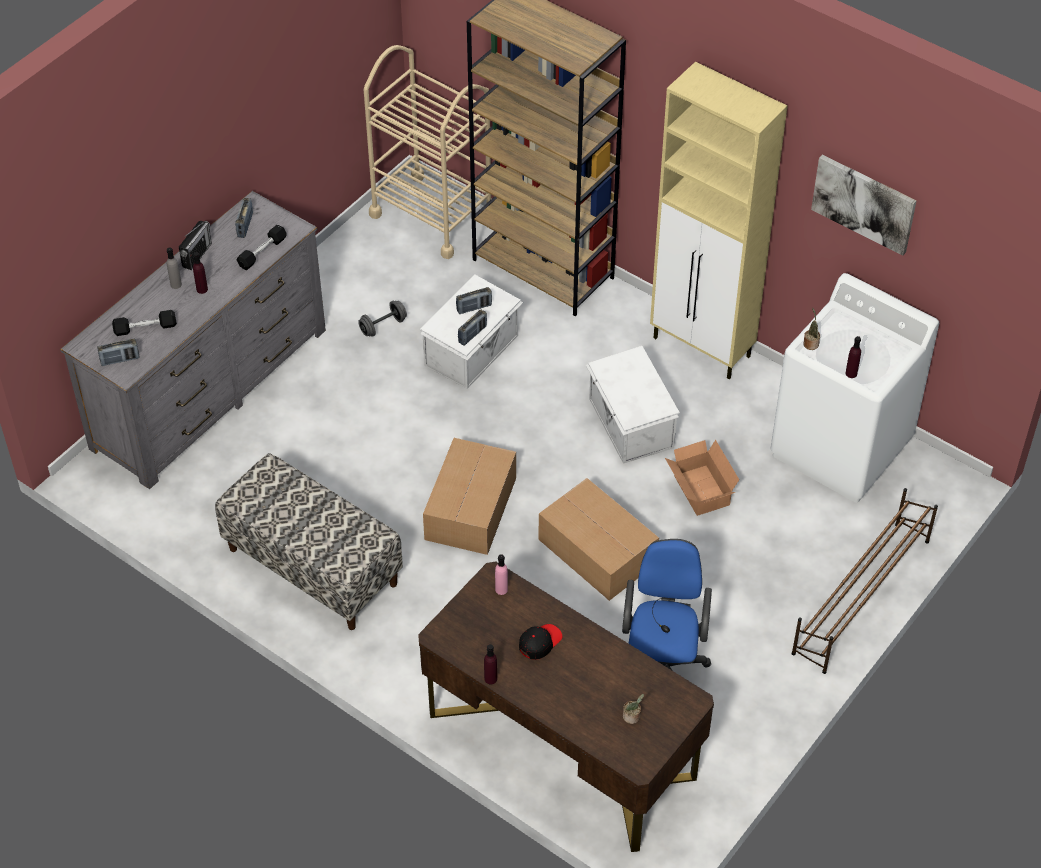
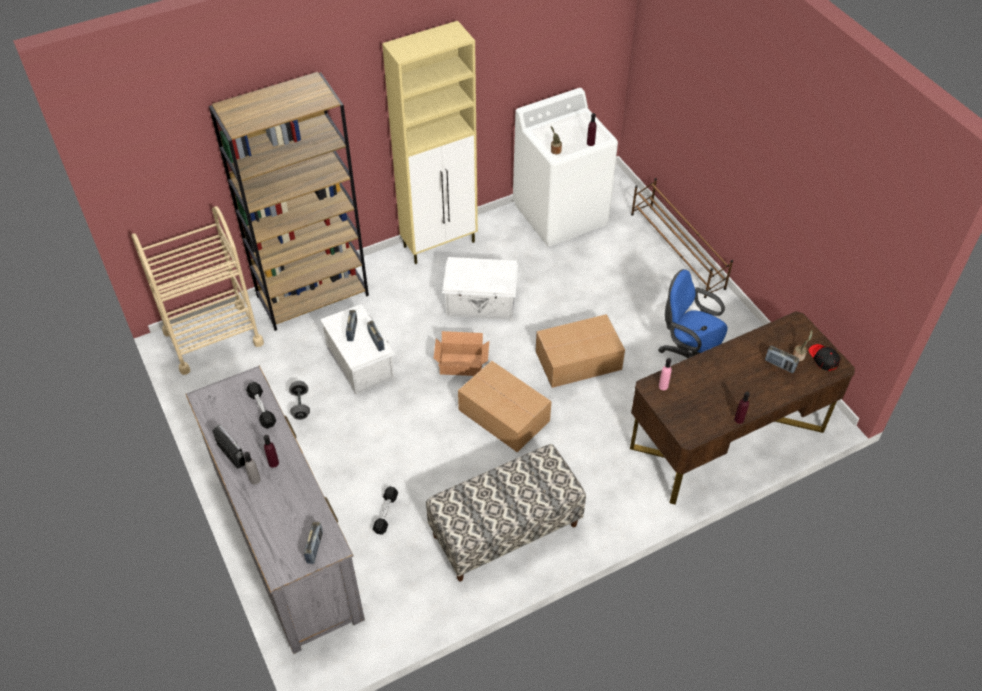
camera: 65 degrees left, 0 degrees up
(145, 328) = (290, 517): black dumbbell -> black dumbbell (386, 513)
(245, 225) = (222, 410): radio -> radio (779, 365)
(539, 642) = (718, 382): black cap -> black cap (823, 358)
(700, 492) = (558, 291): cardboard box -> cardboard box (462, 366)
(864, 203) = (518, 50): picture -> none

